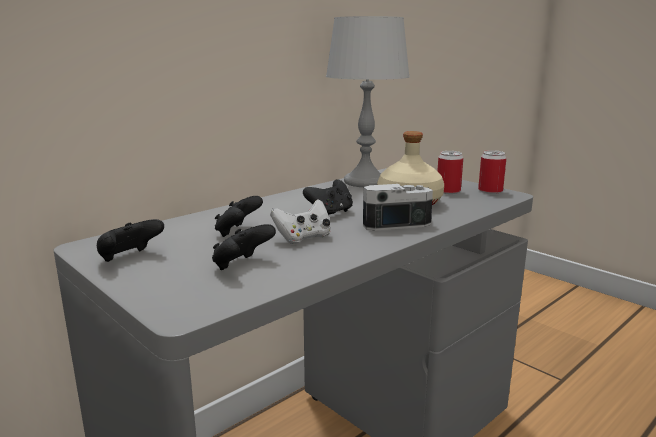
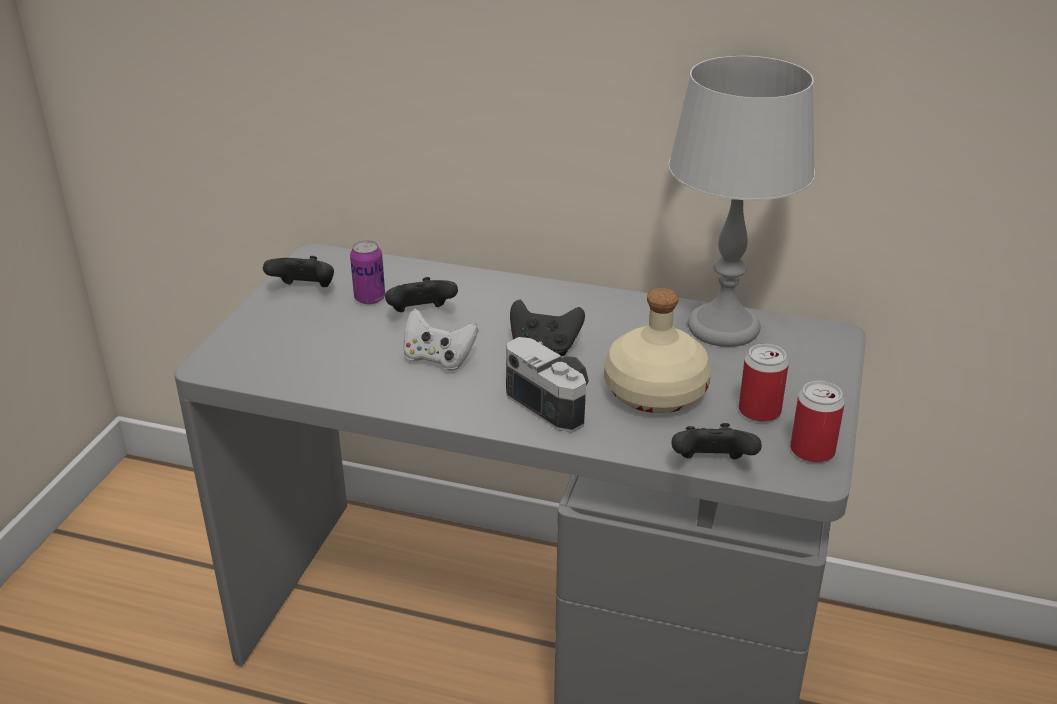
camera: 60 degrees right, 15 degrees up
(187, 241) = (369, 298): none -> can
(242, 265) = (331, 352): black game controller -> black game controller (711, 465)

